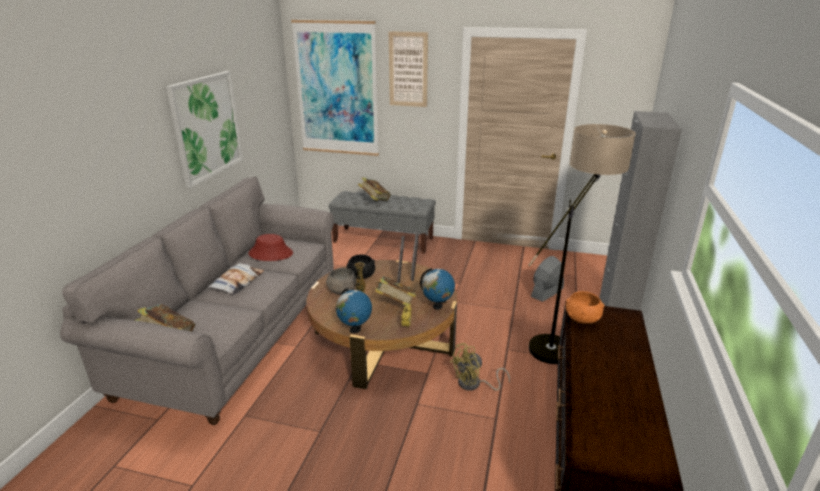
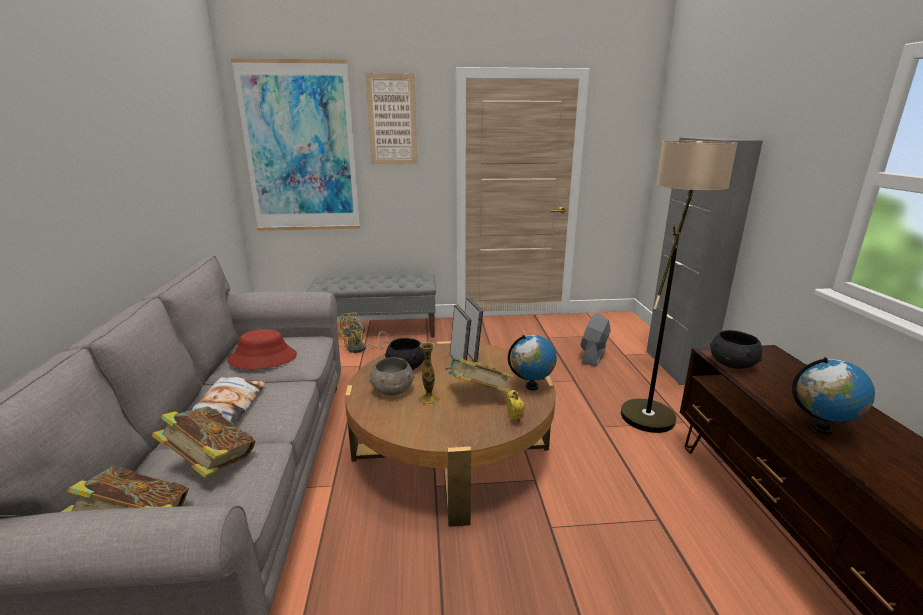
camera: 20 degrees left, 5 degrees down
(206, 127) = (135, 180): picture -> none
(355, 330) = (449, 440): globe -> globe (822, 428)
(374, 200) = (364, 281): book -> book (211, 464)
(474, 384) = (600, 480): yellow fan -> yellow fan (361, 349)
(582, 318) = (732, 364): orange bowl -> black bowl

